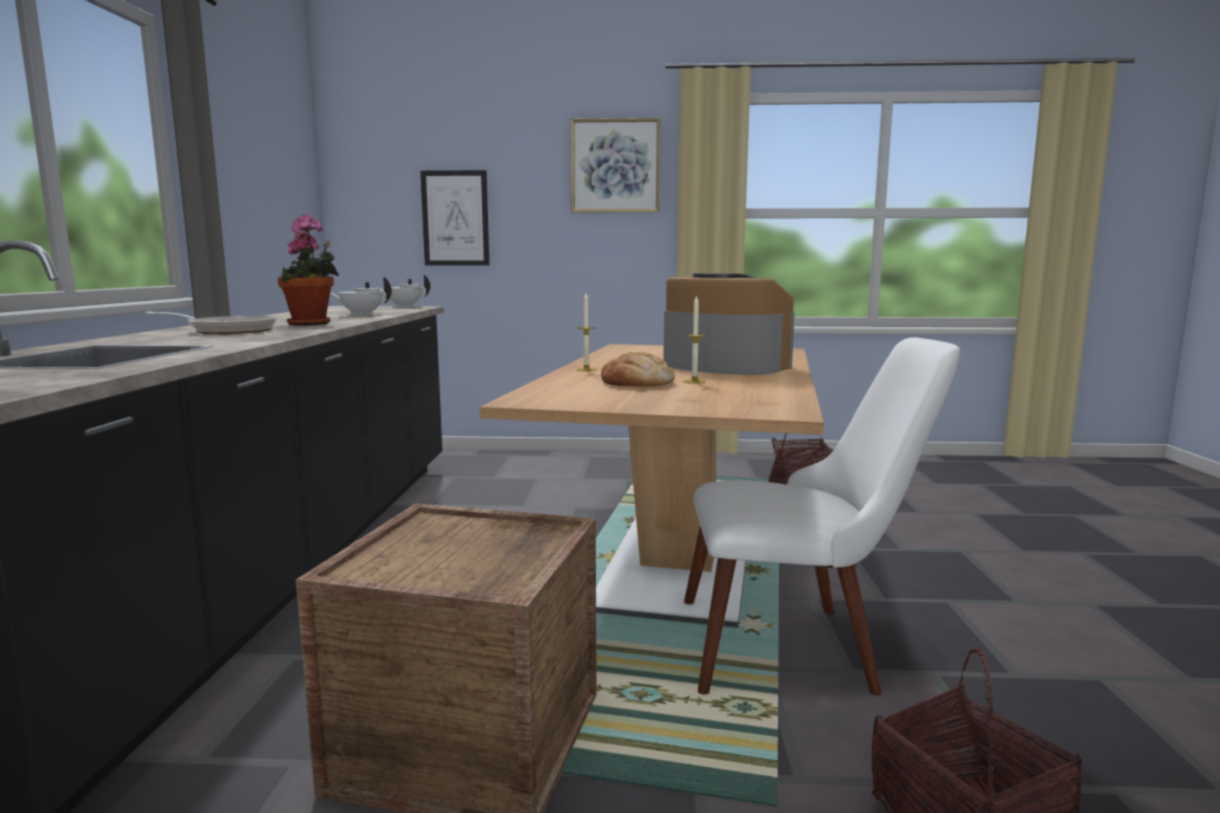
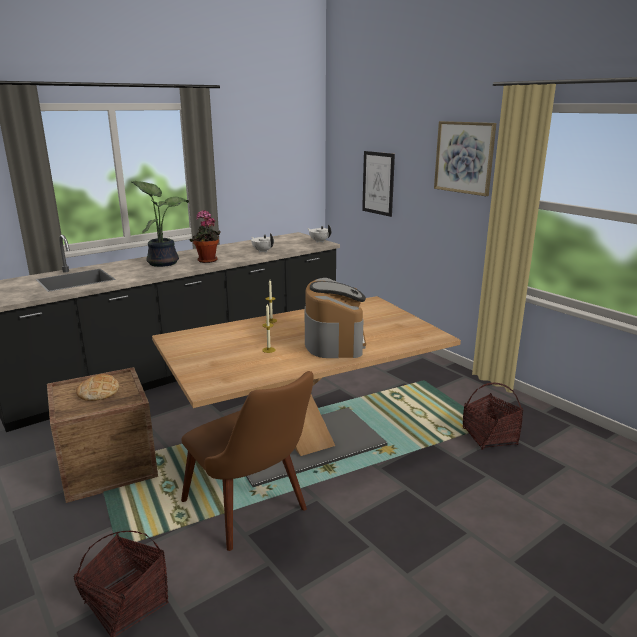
camera: 50 degrees right, 10 degrees up
(226, 331) = (163, 262): frying pan -> potted plant
(637, 382) = (247, 341): bread -> bread (98, 392)
(801, 647) = (253, 512): white chair -> brown chair

